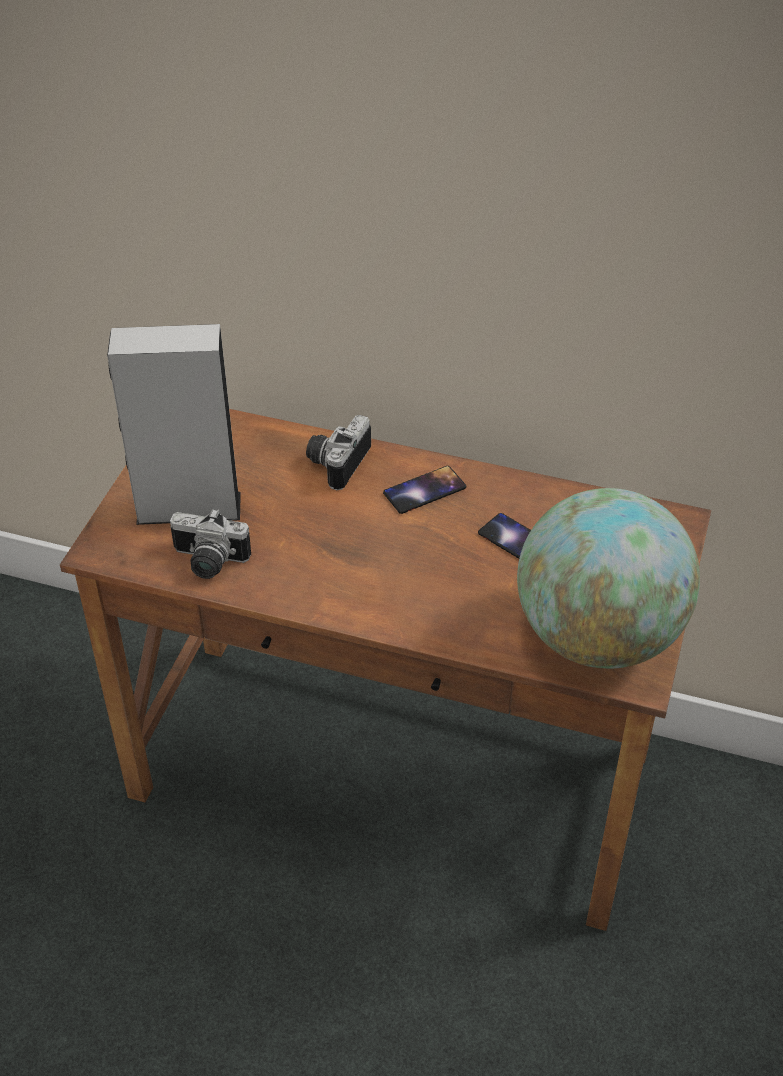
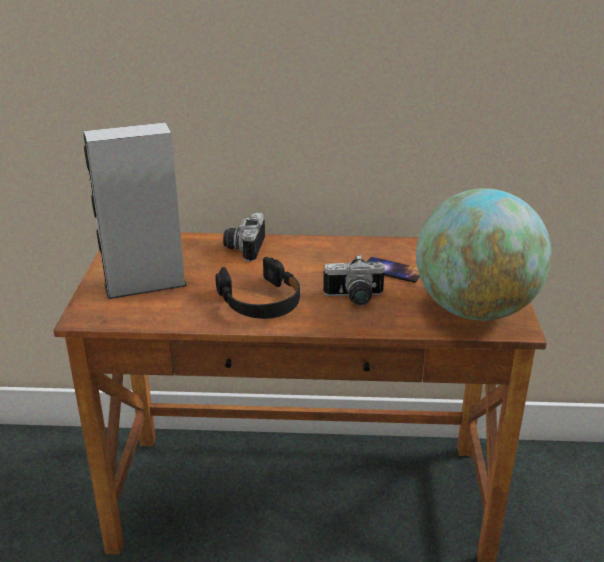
camera: 15 degrees left, 15 degrees down
(208, 562) = (172, 312): camera -> camera (354, 298)
(324, 565) = (261, 301): none -> black headphones
(424, 490) = (313, 253): phone -> none

